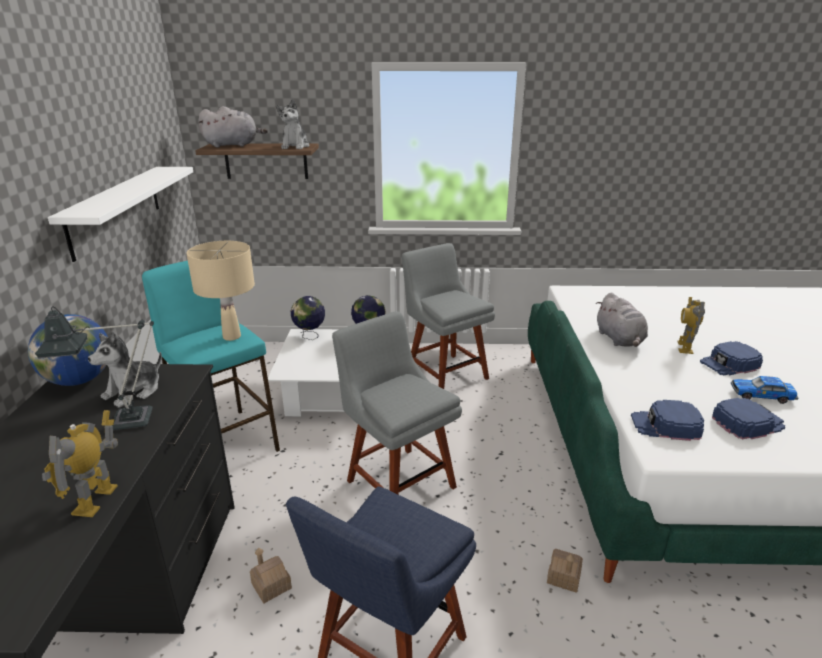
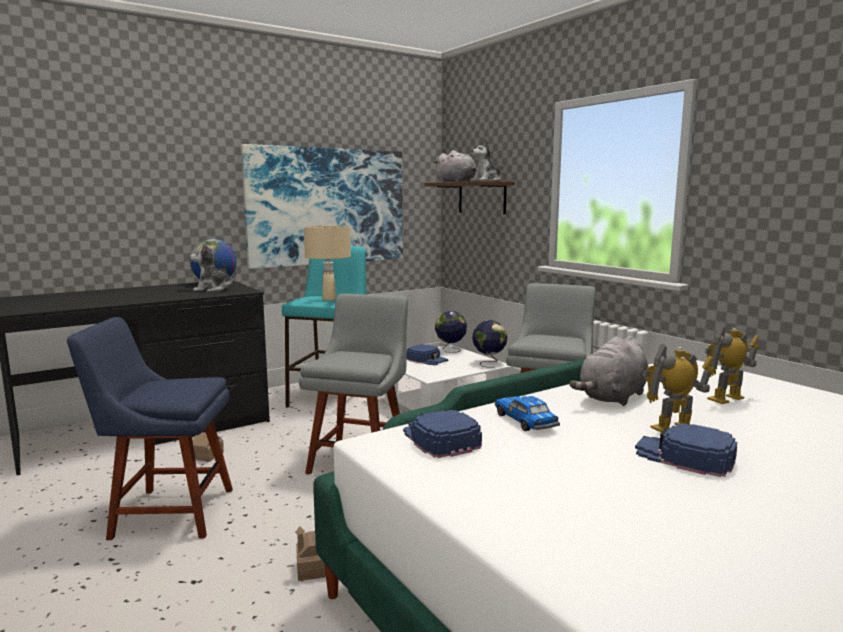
camera: 55 degrees right, 15 degrees down
(96, 500) = (103, 303): toy robot -> toy robot (726, 399)
(116, 209) = (327, 206): white shelf -> picture
(121, 421) = (180, 293): table lamp -> none
(747, 423) = (523, 479): blue cap -> blue cap (427, 359)
(762, 396) = (625, 483): toy car -> toy car (525, 421)

